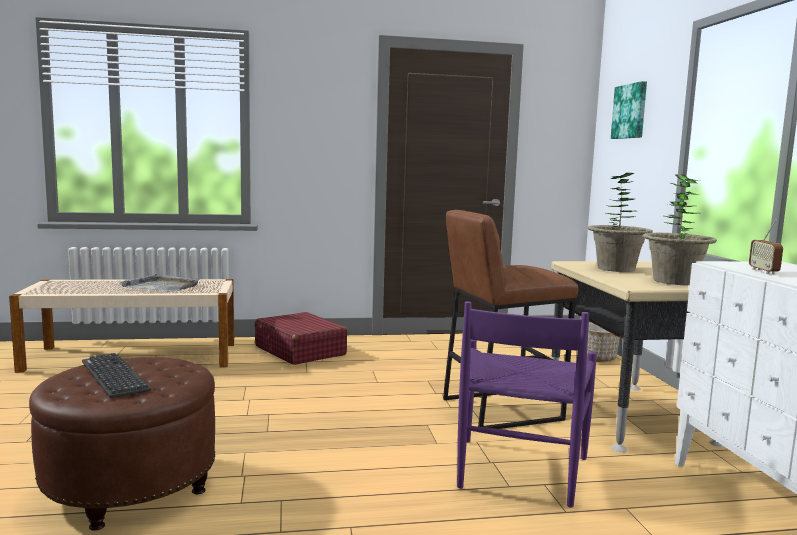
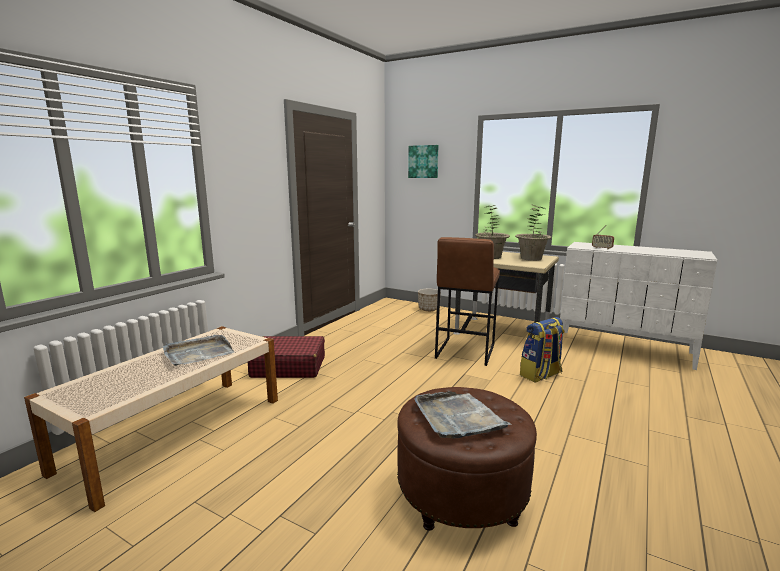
camera: 50 degrees left, 5 degrees up
(114, 376) = (458, 417): keyboard -> grey tray
(519, 473) = (541, 375): purple chair -> backpack

